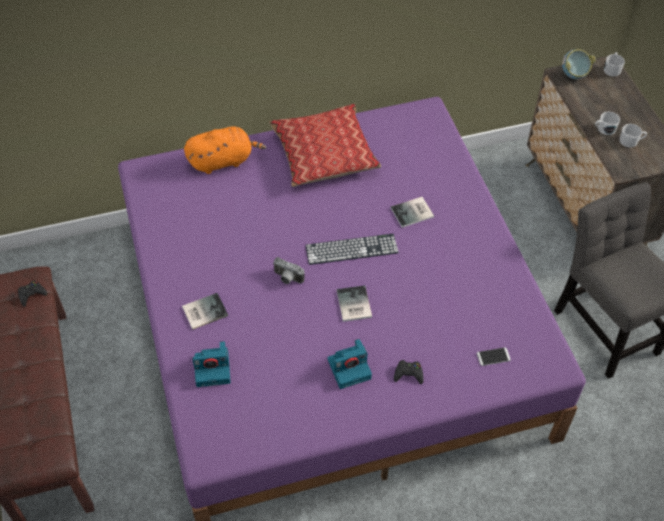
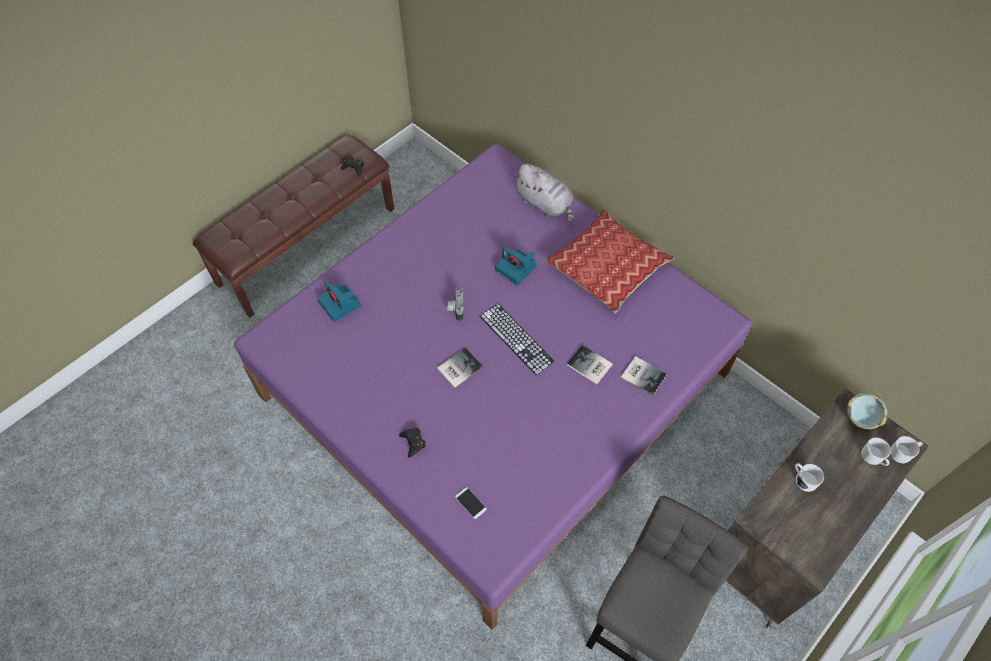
camera: 60 degrees right, 5 degrees up
(203, 311) = (389, 270): book -> book (643, 374)
(223, 161) = (545, 204): orange plush toy -> grey plush toy
(350, 368) = (394, 396): camera -> camera (516, 268)
(631, 141) = (807, 513): white mug -> white mug (873, 457)

